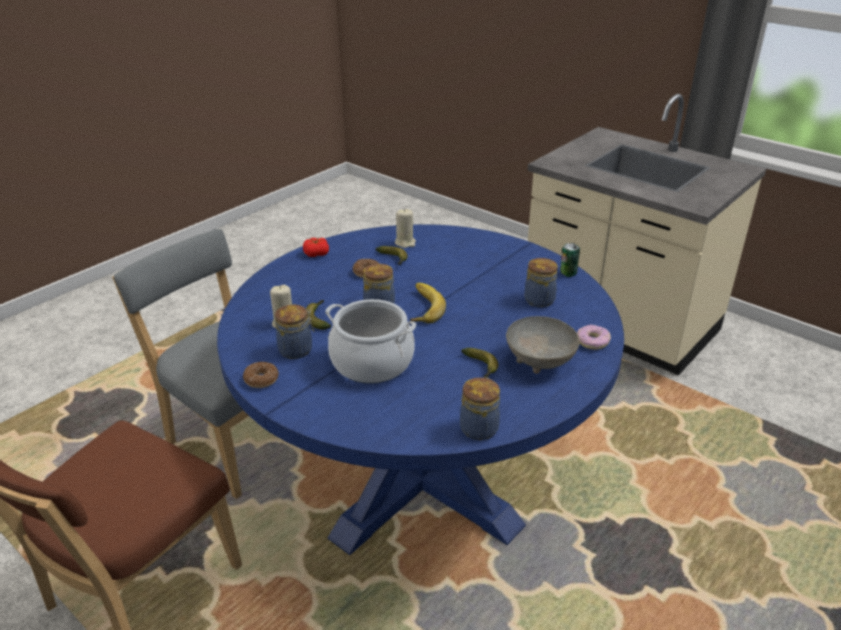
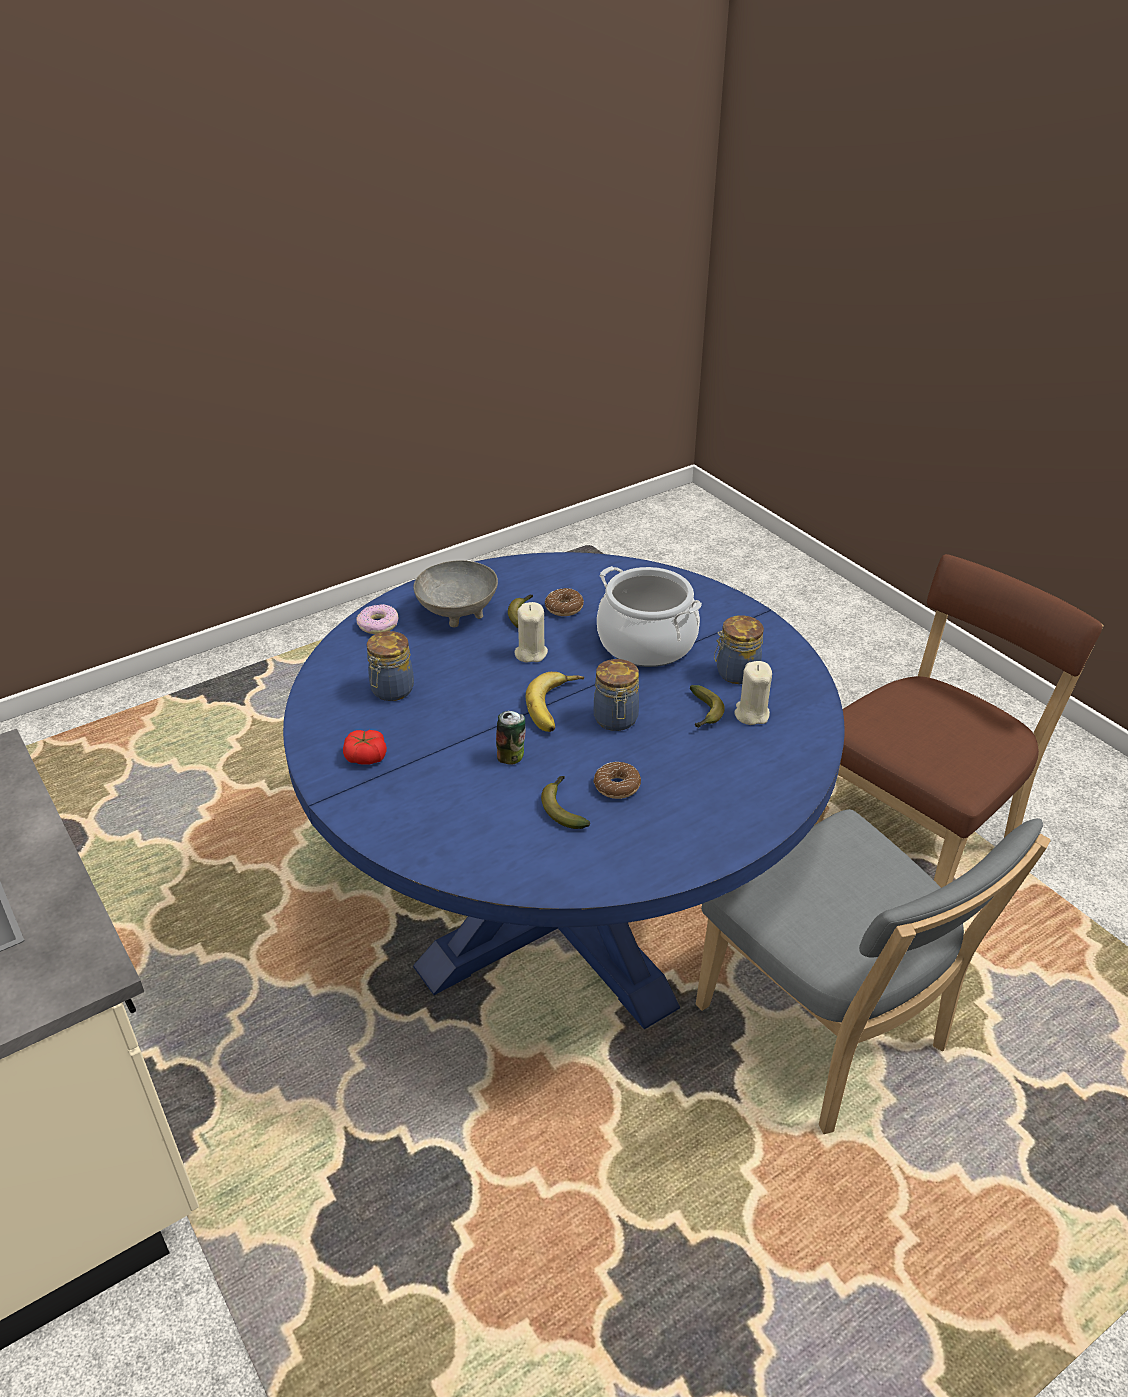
camera: 165 degrees left, 5 degrees up
(261, 379) = (777, 644): donut -> donut (564, 608)
(316, 254) = (695, 848): tomato -> tomato (366, 757)
(405, 242) = (527, 847): beige candle -> beige candle (530, 653)
(479, 427) = (560, 566): jar -> none
(568, 273) = (313, 727): can -> can (511, 757)

